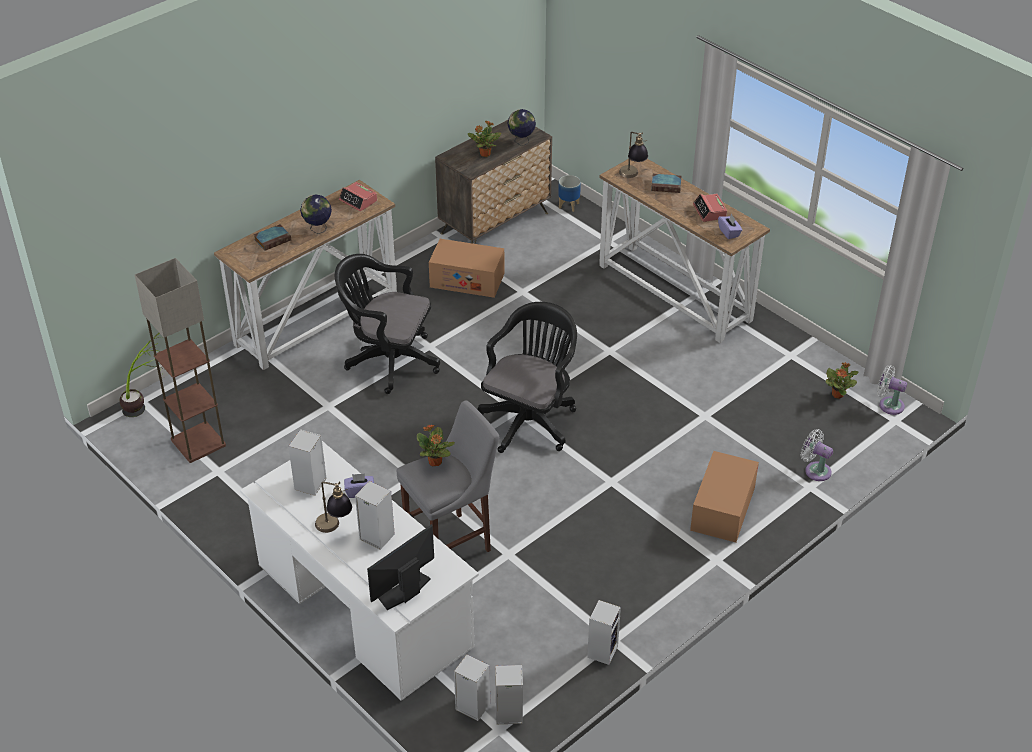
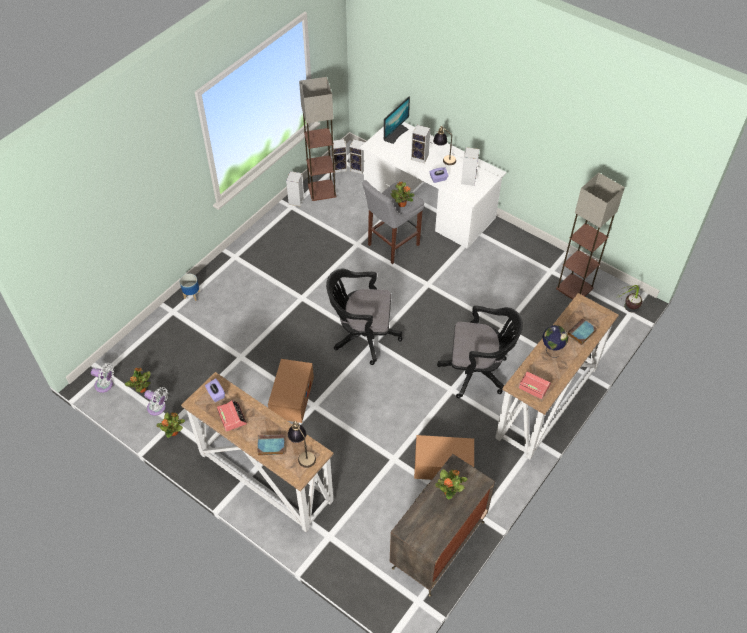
camera: 170 degrees right, 10 degrees up
(521, 141) = (419, 517): globe -> none
(530, 419) = (362, 336): black office chair -> black office chair turned 75 degrees clockwise
(551, 667) = (322, 190): none -> floor lamp
(568, 206) = (373, 583): planter -> planter (192, 295)
(723, 508) = (230, 289): cardboard box -> cardboard box (292, 397)
(788, 345) = (174, 432): none -> potted plant
(815, 470) = (167, 324): white fan -> white fan (158, 408)

